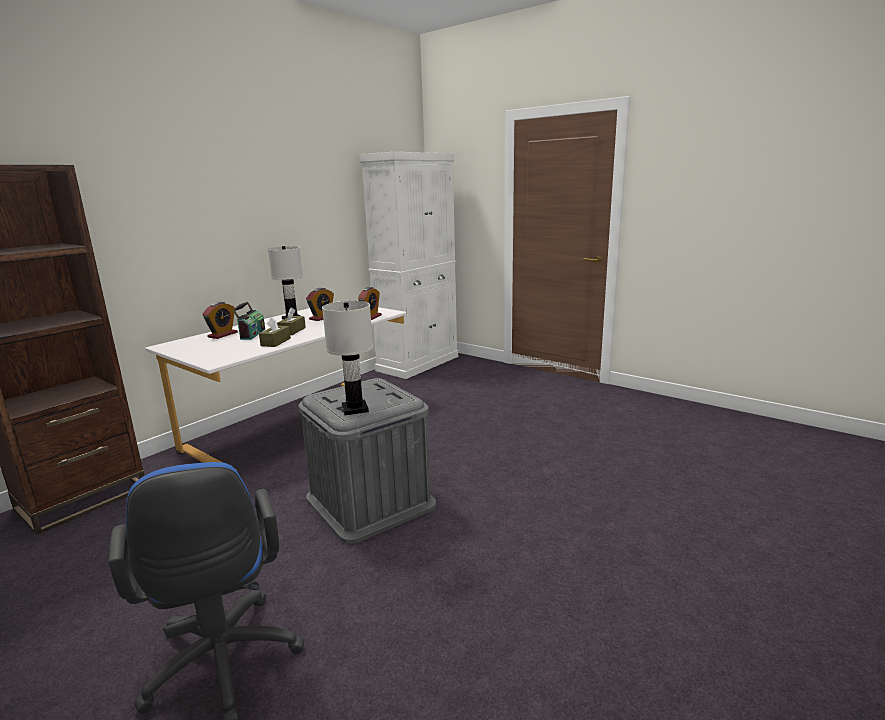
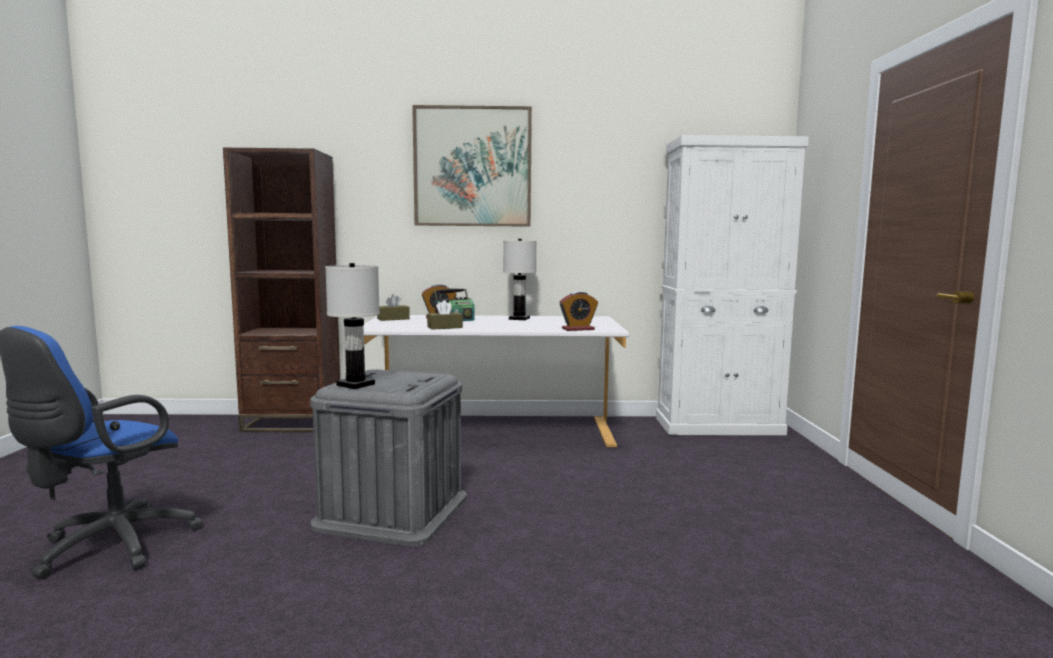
camera: 50 degrees right, 10 degrees down
(212, 176) = (472, 167): none -> picture
(292, 331) = (484, 324): brown tissue box -> brown tissue box (393, 319)
(322, 318) = (541, 322): alarm clock -> none

